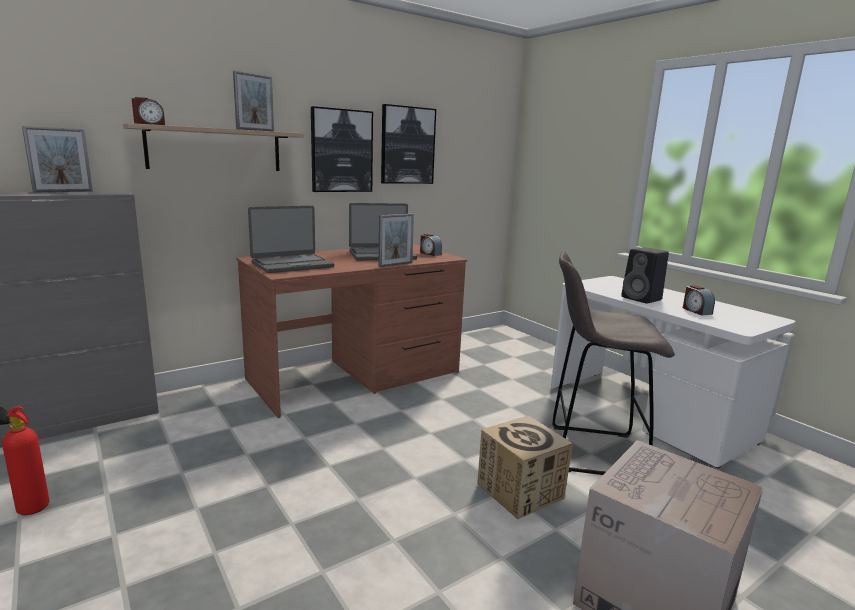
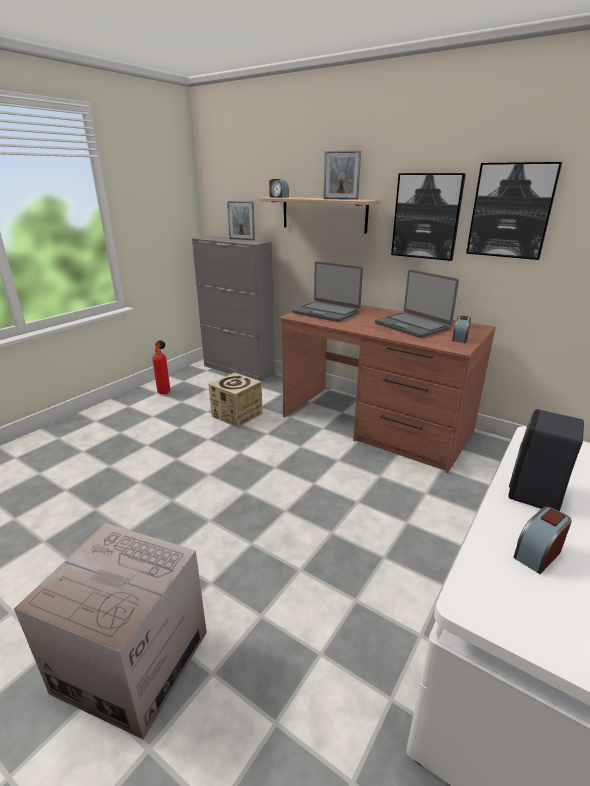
camera: 70 degrees right, 10 degrees up
(395, 264) = (383, 335): picture frame -> none
(520, 491) = (255, 552): cardboard box -> cardboard box (237, 415)
(591, 451) = (360, 600): grey stool -> none

